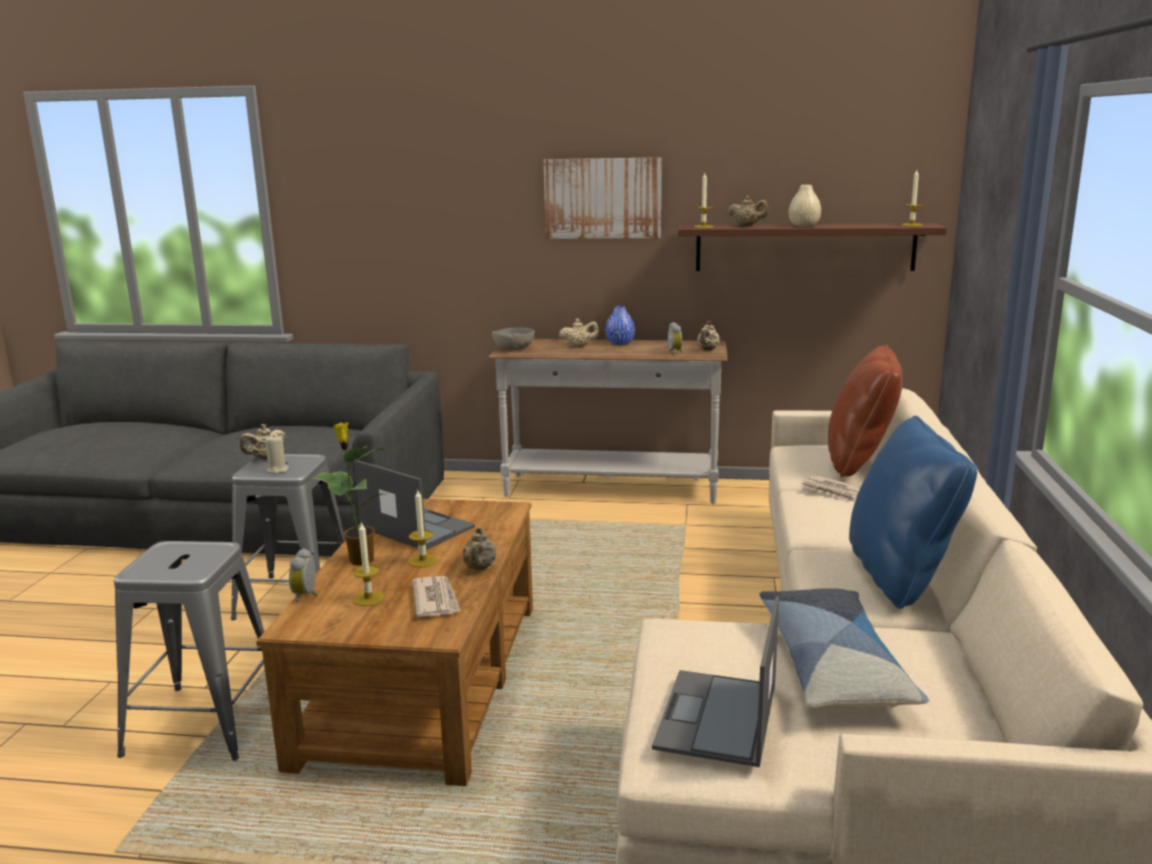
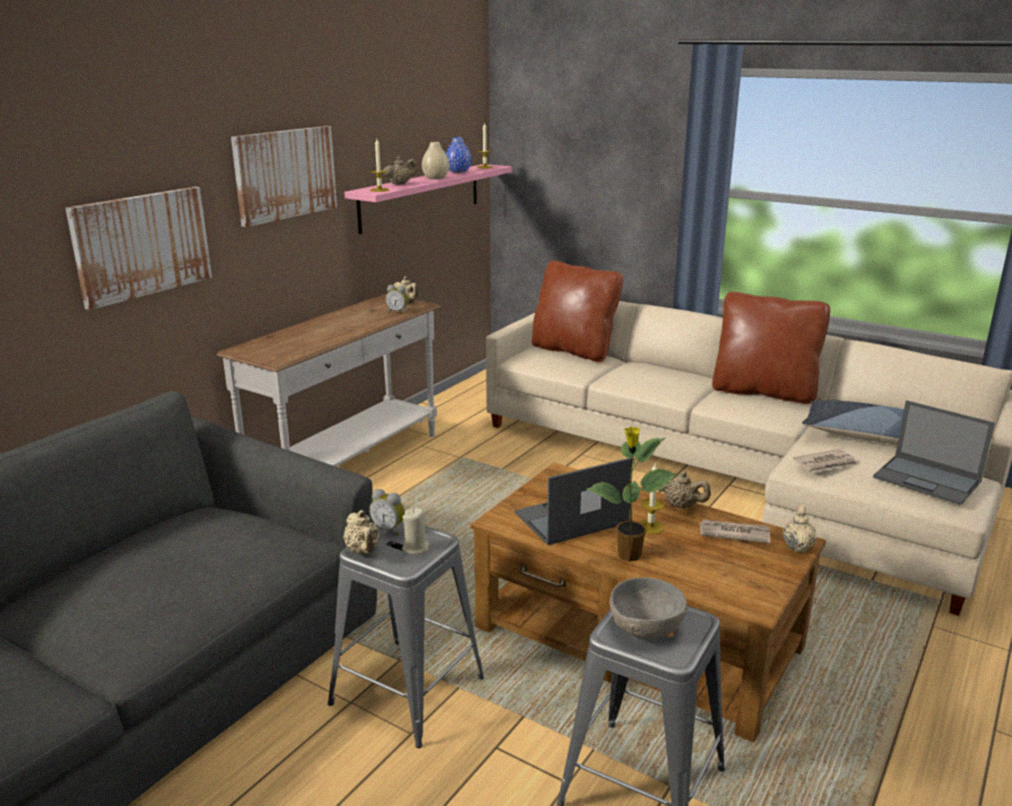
camera: 65 degrees left, 5 degrees up
(307, 595) = (693, 591): alarm clock -> alarm clock (389, 529)
(368, 598) = (715, 562): candle -> none
(449, 236) = (142, 245): none -> picture
(514, 348) = (273, 355): grey bowl -> grey bowl (645, 626)
(579, 346) = (314, 333): beige teapot -> beige teapot (797, 546)
(620, 343) = (331, 320): blue vase -> blue vase (458, 171)
(804, 247) = (421, 197): brown shelf -> pink shelf
(833, 491) = (621, 370): newspaper -> newspaper (826, 464)
(900, 576) = (764, 392): blue pillow -> brown pillow

